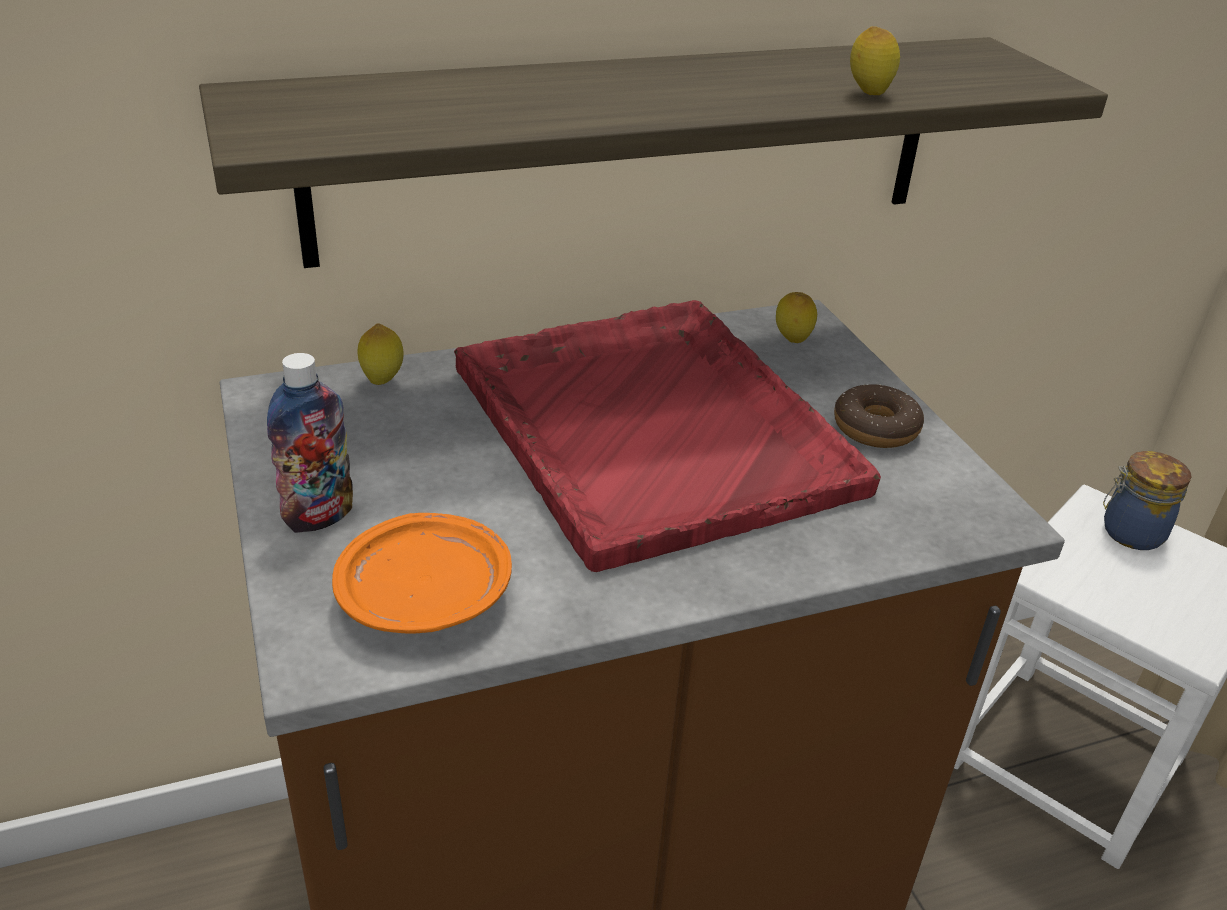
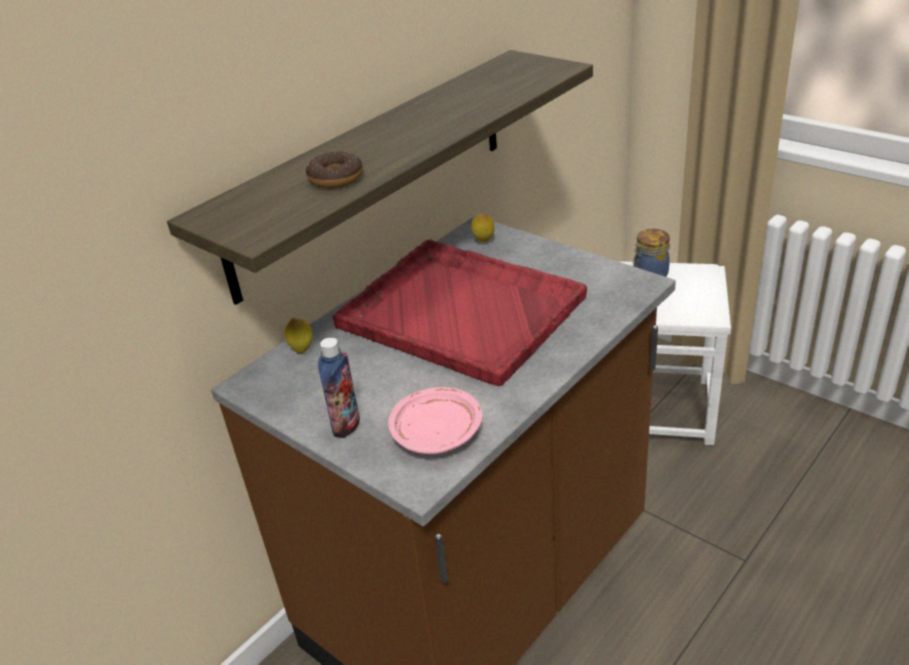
camera: 25 degrees left, 0 degrees up
(426, 594) = (437, 432): orange plate -> pink plate
(868, 94) = (496, 102): lemon -> none
(875, 428) = (559, 266): donut -> donut (336, 178)

